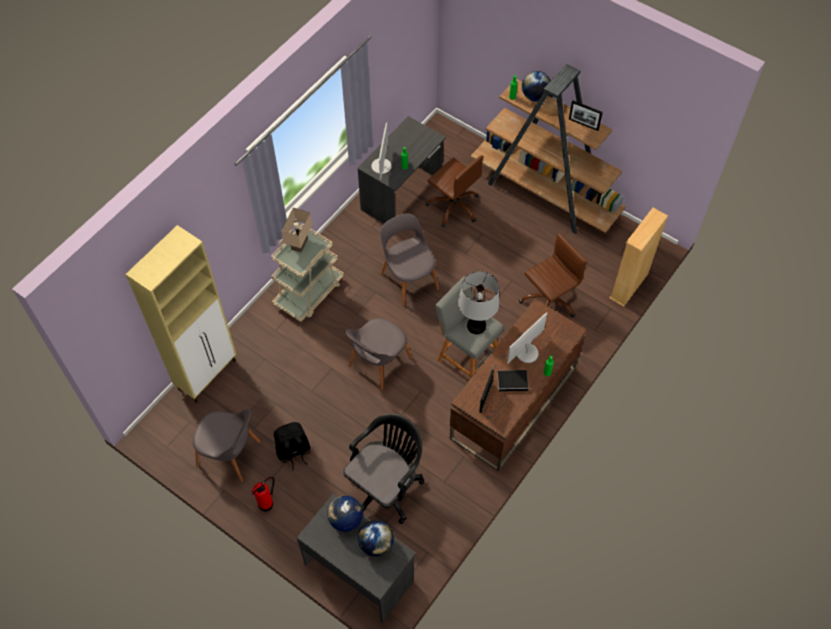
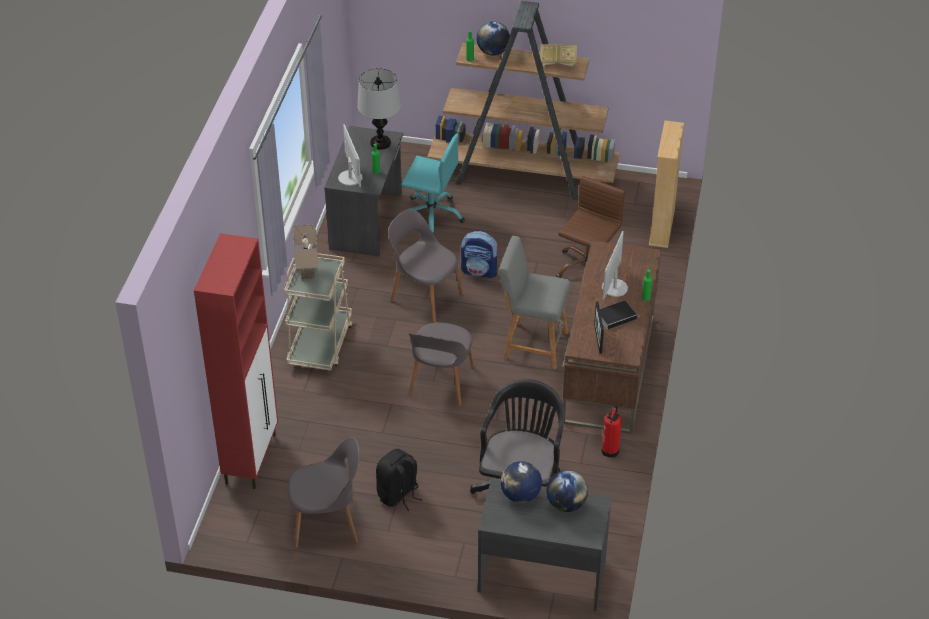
camera: 25 degrees left, 15 degrees down
(208, 375) = (251, 458): beige cabinet -> red cabinet
(267, 503) = (399, 552): fire extinguisher -> fire extinguisher (610, 449)
(454, 206) = (432, 215): brown office chair -> turquoise office chair
(463, 272) = (480, 271): none -> backpack
(476, 325) = (544, 287): table lamp -> table lamp (380, 142)
(583, 124) = (558, 62): picture frame -> book

